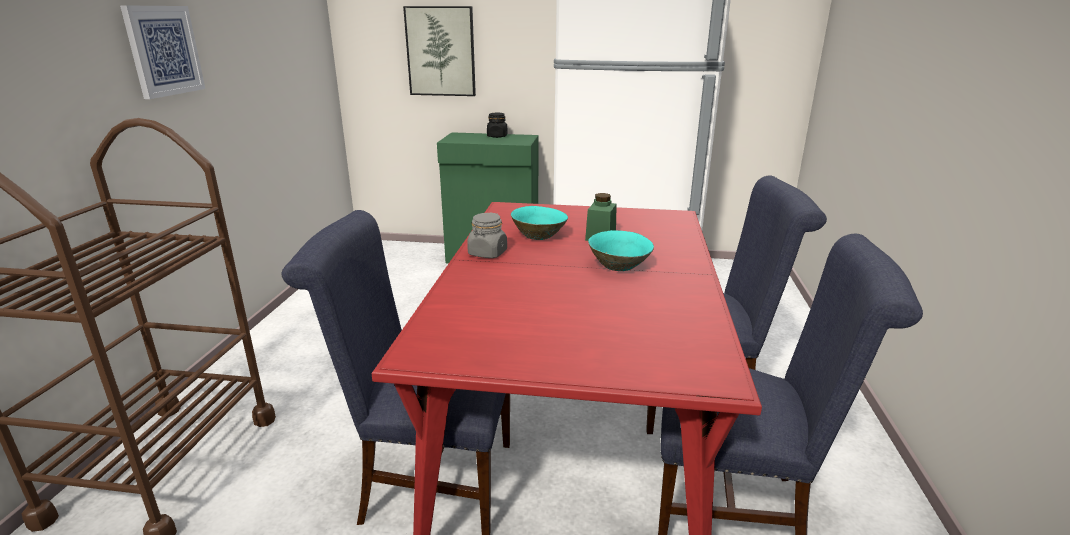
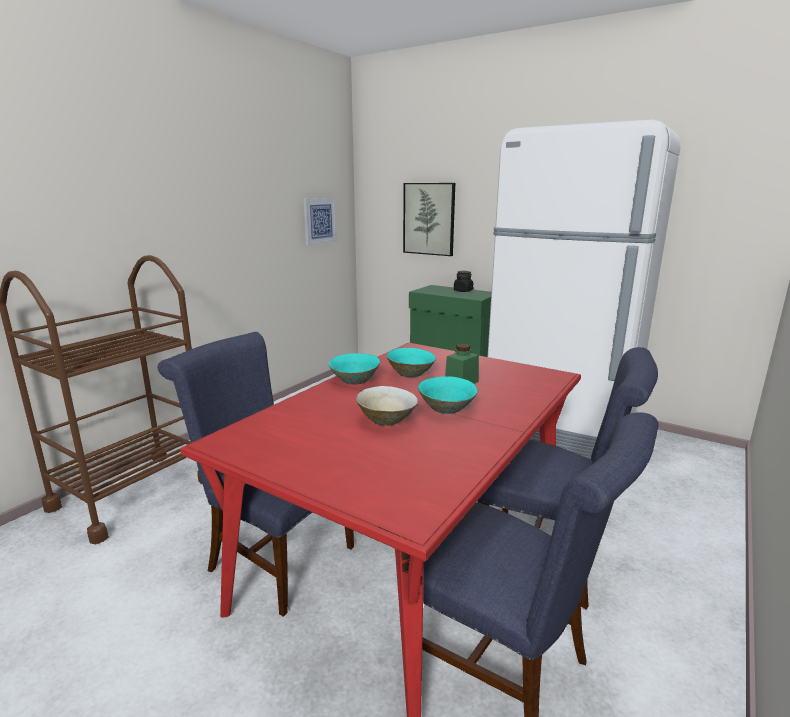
camera: 25 degrees right, 5 degrees down
(163, 50) = (200, 212): picture -> picture (319, 221)
(487, 253) = (354, 380): grey jar -> turquoise bowl
(575, 289) = (387, 420): none -> beige bowl

